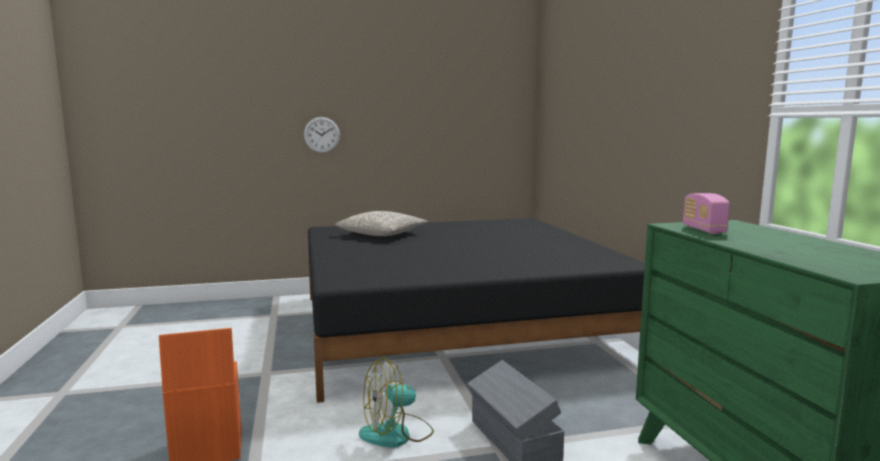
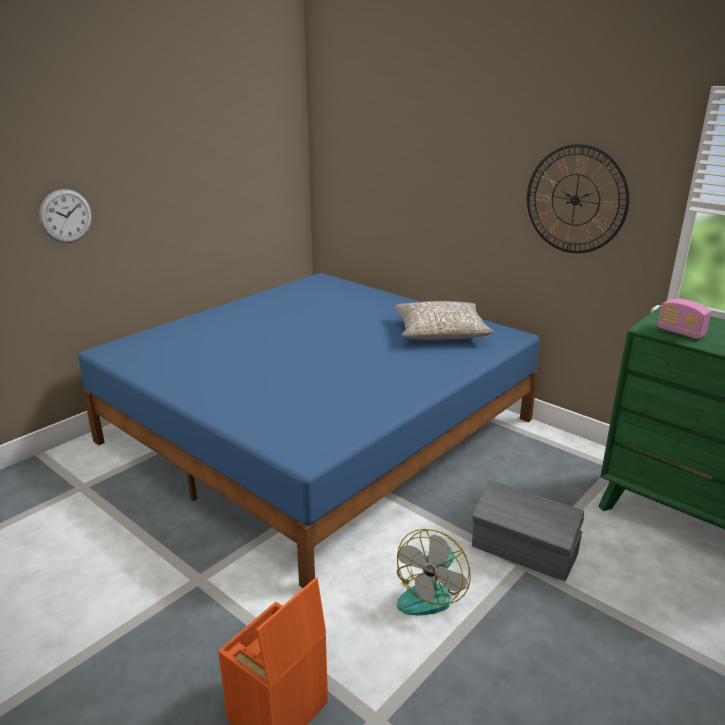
camera: 35 degrees left, 15 degrees up
(382, 234) = (205, 345): grey pillow -> grey pillow (440, 332)
(455, 326) = (318, 431): black bed -> blue bed
(687, 125) = (575, 199): none -> wall clock

